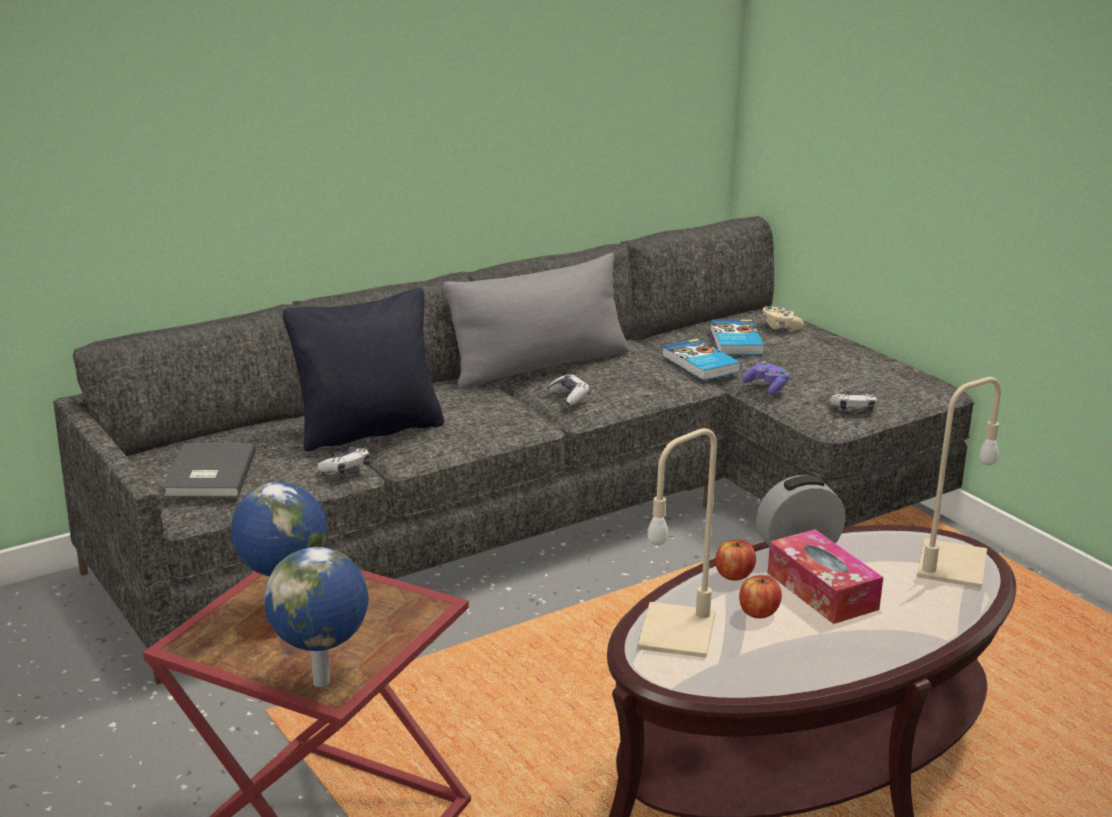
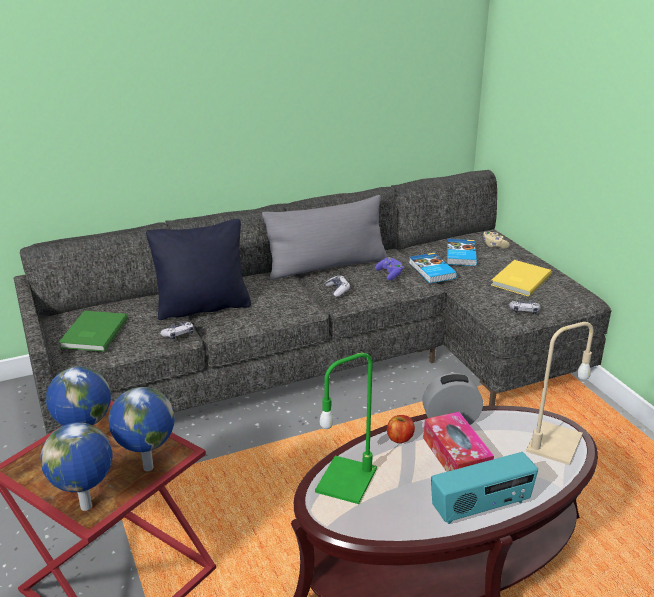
camera: 10 degrees right, 5 degrees up
(207, 475) = (92, 333): grey book -> green book
(390, 628) = (147, 468): none -> globe
(676, 629) = (346, 478): beige table lamp -> green table lamp
(758, 612) = (406, 470): apple -> none
(767, 387) = (470, 291): purple game controller -> purple game controller (390, 274)
(832, 369) = (519, 280): none -> yellow book
(879, 647) = (481, 507): none -> radio

